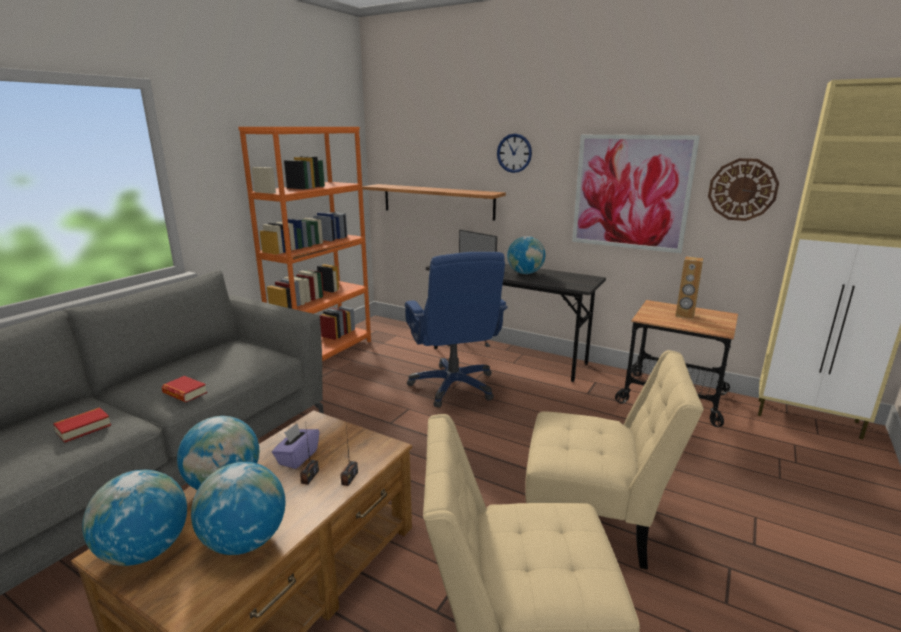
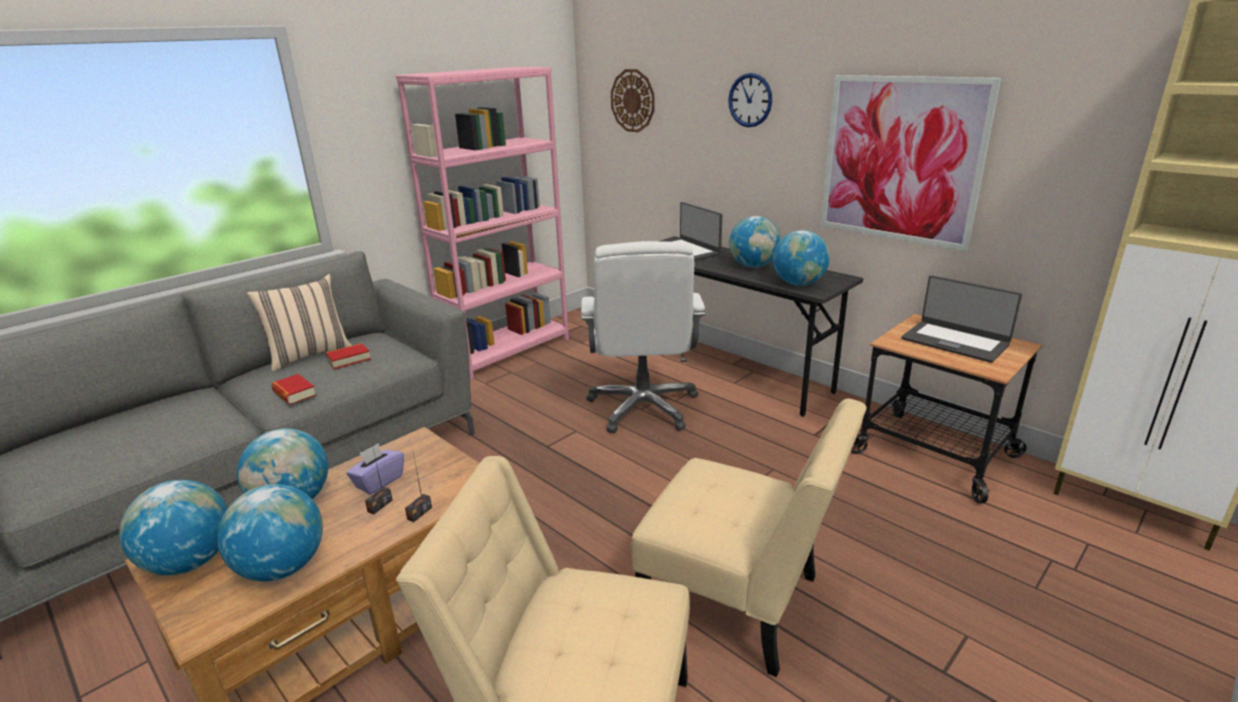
camera: 15 degrees right, 5 degrees up
(83, 428) = (183, 424): book -> book (349, 360)
(181, 361) = (309, 355): none -> beige pillow
(324, 354) = (507, 351): orange bookcase -> pink bookcase
(437, 201) = (657, 163): shelf -> none
(454, 386) = (643, 407): blue office chair -> white office chair
(565, 283) = (799, 284): none -> globe
(684, 315) = (955, 341): brown speaker -> laptop
(742, 189) = (1061, 161): wall clock -> wall clock (633, 101)

